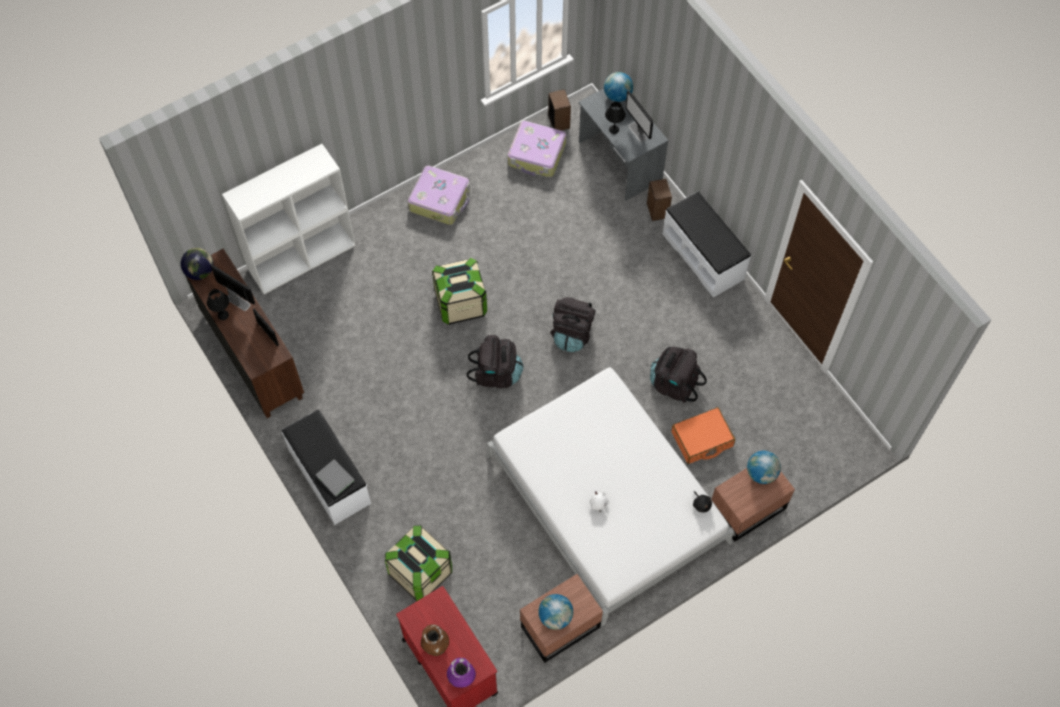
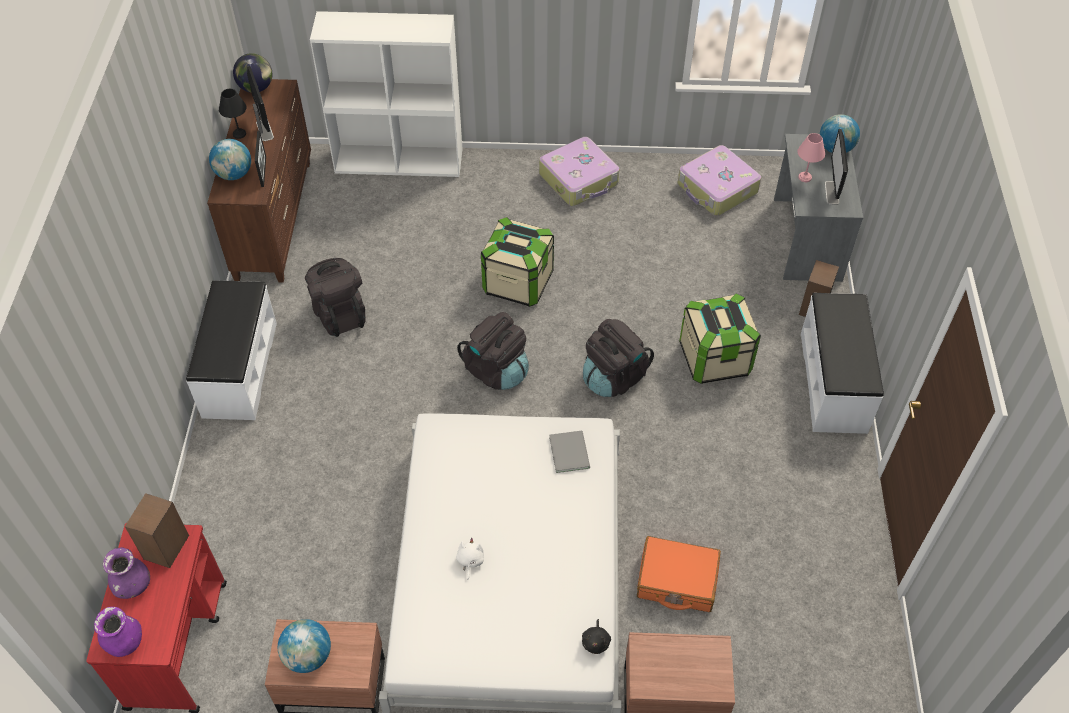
camera: 35 degrees right, 10 degrees down
(335, 477) = (218, 354): grey book -> grey book (570, 451)
(420, 572) = (240, 521): storage box -> storage box (714, 359)
(435, 644) = (133, 585): brown vase -> purple vase
(559, 121) = (766, 171): speaker -> speaker (166, 547)
(613, 130) = (804, 177): black table lamp -> pink table lamp
(674, 384) = (691, 497): black backpack -> black backpack (339, 314)
(761, 473) = (704, 653): globe -> globe (234, 174)

